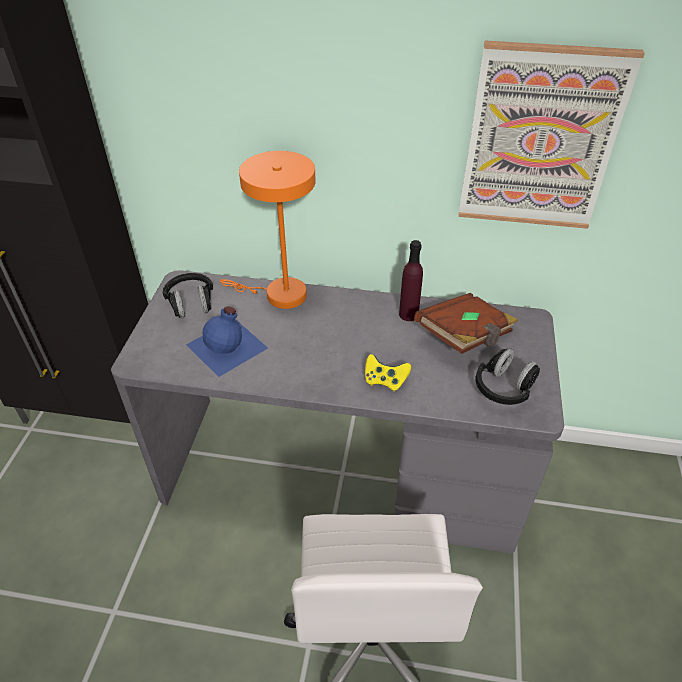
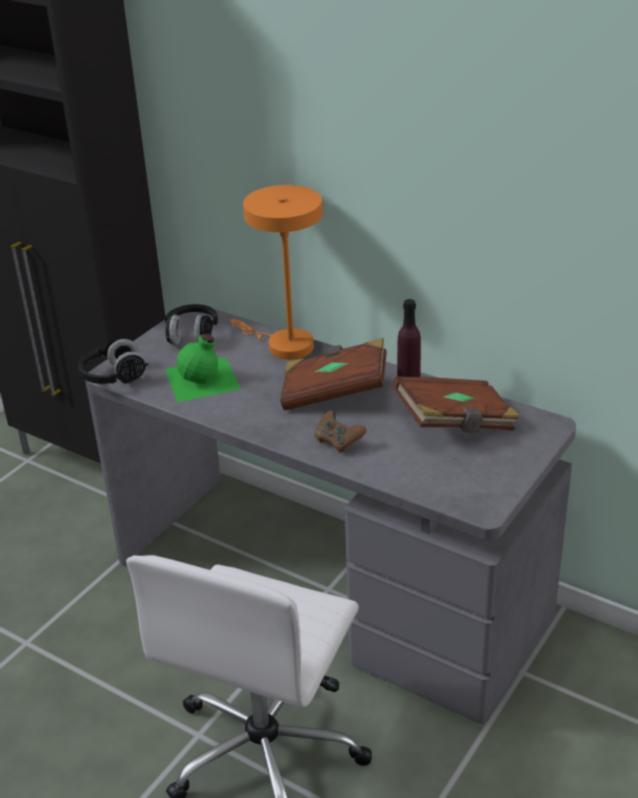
camera: 25 degrees right, 10 degrees down
(228, 346) = (203, 379): blue bottle -> green bottle
(351, 331) = (334, 393): none -> brown book
(385, 380) = (338, 442): yellow game controller -> brown game controller
(504, 388) = (460, 478): black headphones -> black headphones (114, 377)
(540, 140) = (546, 207): picture -> none

